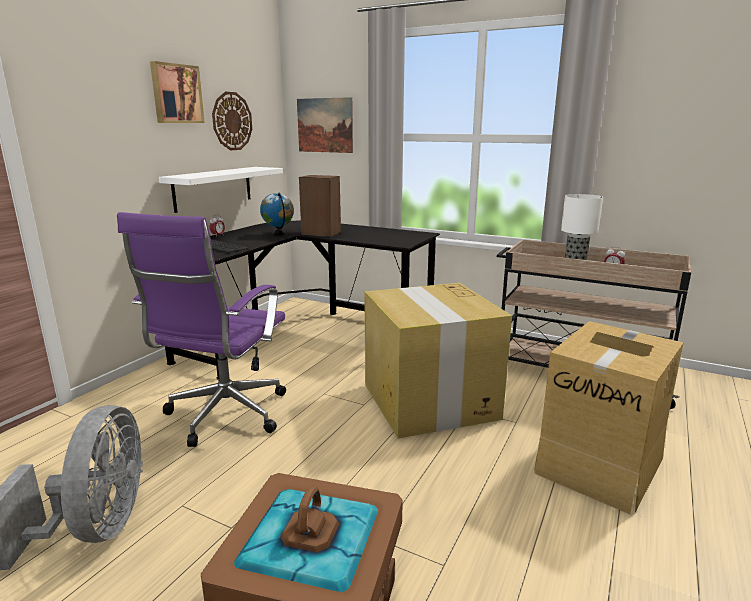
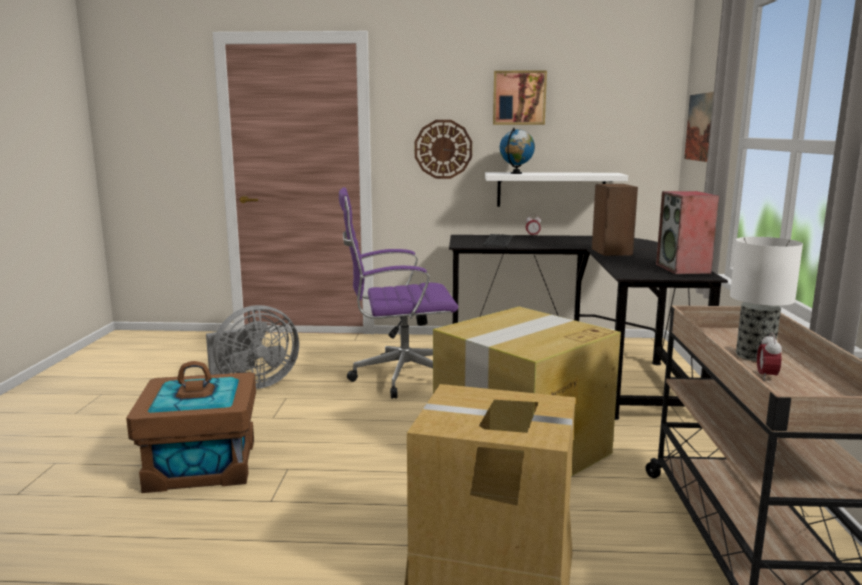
camera: 65 degrees right, 5 degrees down
(232, 121) = (590, 123): wall clock -> wall clock (443, 149)
(278, 234) = (576, 244): globe -> globe (516, 173)
(399, 232) = (684, 269): none -> speaker

